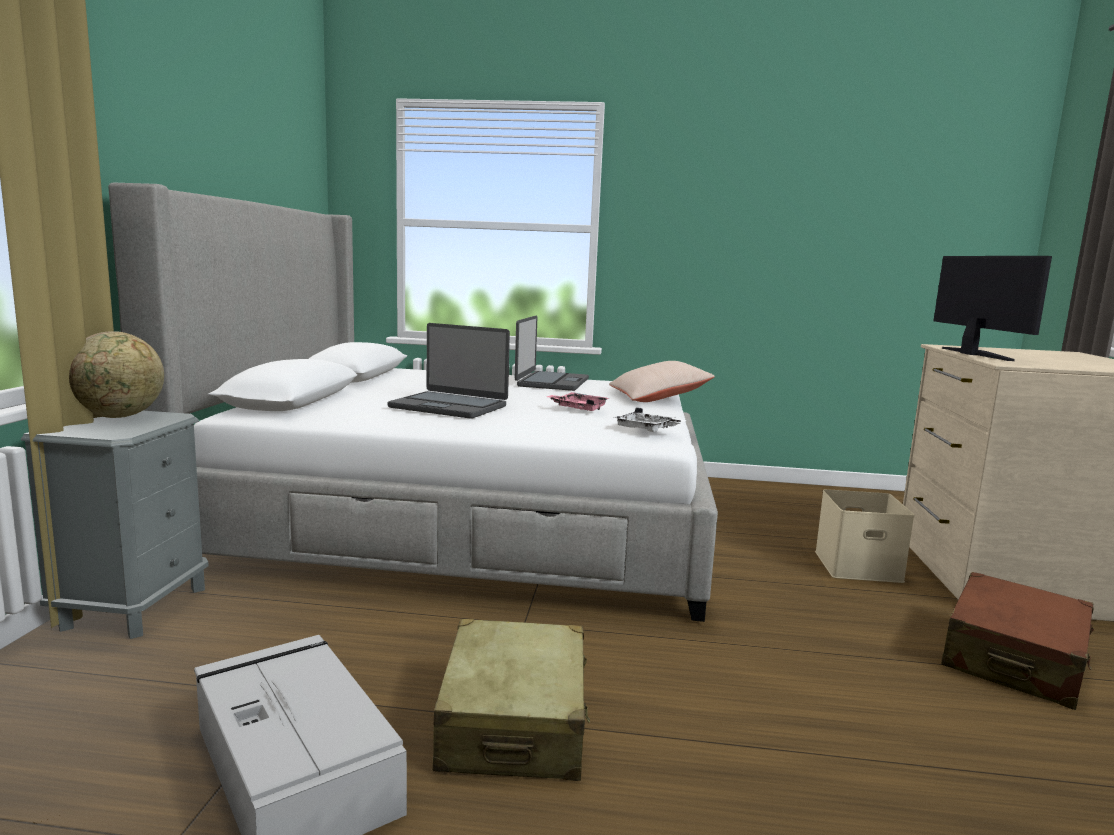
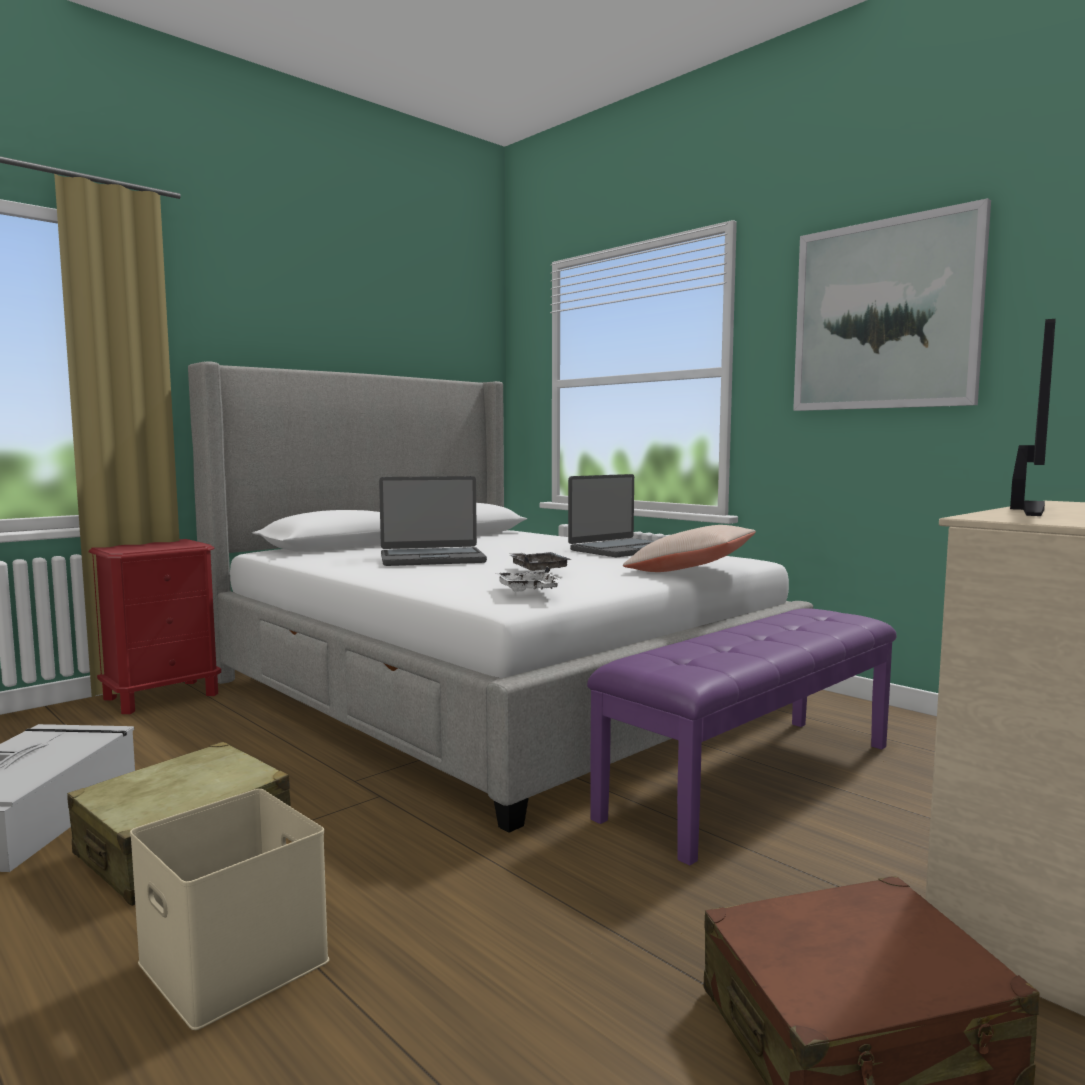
camera: 40 degrees right, 5 degrees down
(119, 417) = (165, 542): globe -> none
(134, 607) = (161, 696): grey nightstand -> red nightstand
(449, 406) = (432, 559): laptop -> laptop turned 75 degrees counterclockwise
(579, 408) = (538, 569): pink tray -> grey tray
(728, 201) = (885, 315): none -> picture
(747, 543) = (752, 778): none -> purple bench
(856, 566) = (860, 845): beige storage box -> beige storage box (229, 961)

